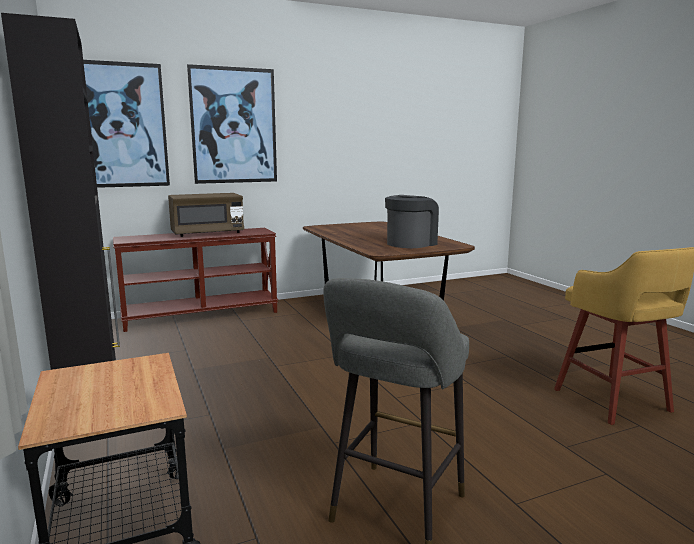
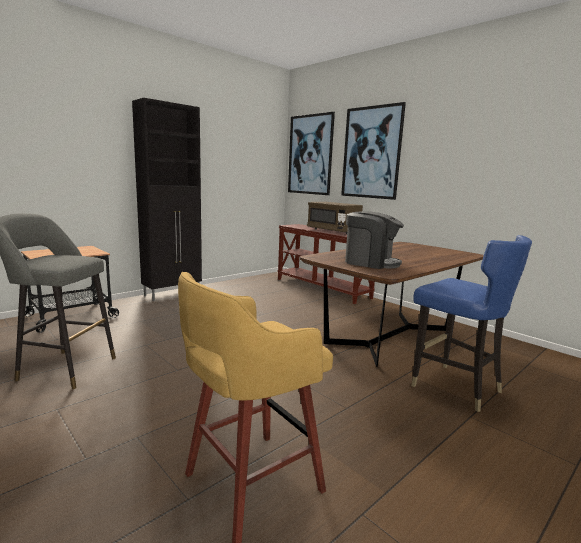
camera: 70 degrees right, 0 degrees up
(477, 319) = (455, 387): none -> blue chair

